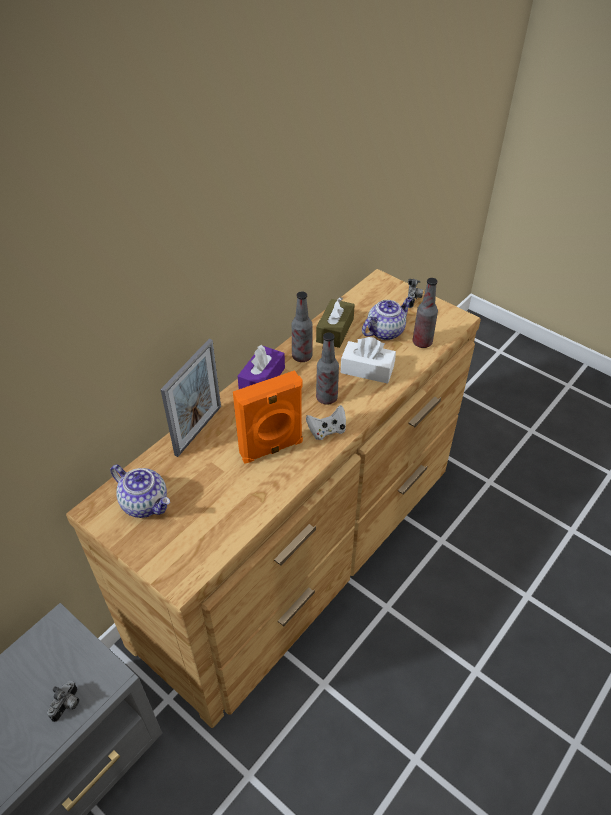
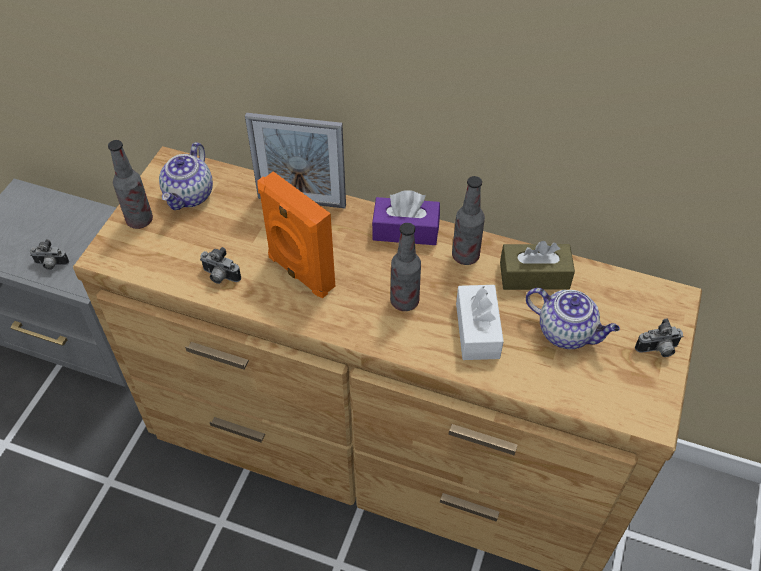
camera: 70 degrees right, 5 degrees up
(250, 500) = (220, 277): none -> camera
(327, 431) = (349, 317): white game controller -> none
(422, 342) = (568, 382): bottle -> bottle (139, 220)

